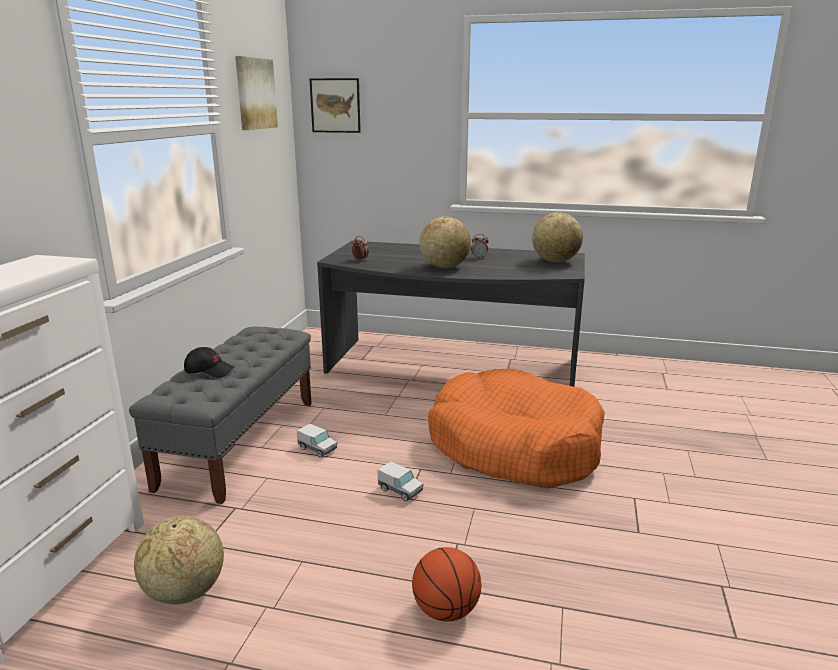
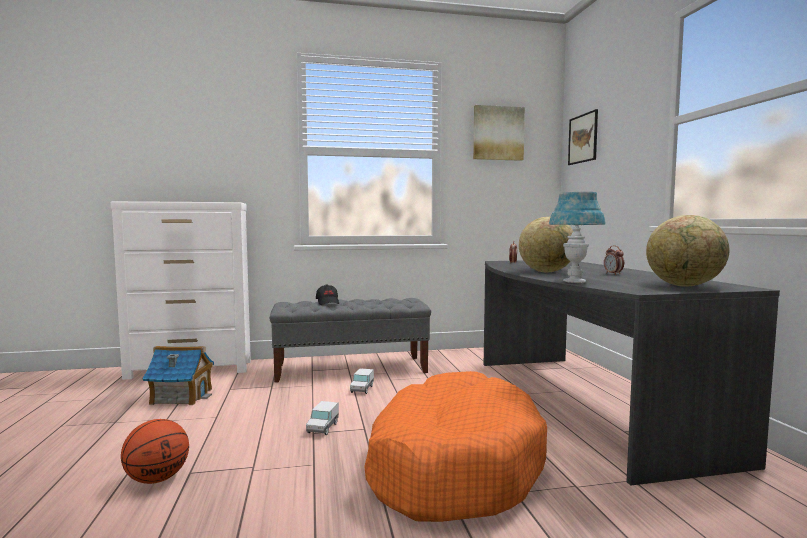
camera: 65 degrees right, 15 degrees down
(184, 592) = (181, 396): globe -> toy house
(513, 275) = (574, 281): none -> blue table lamp

